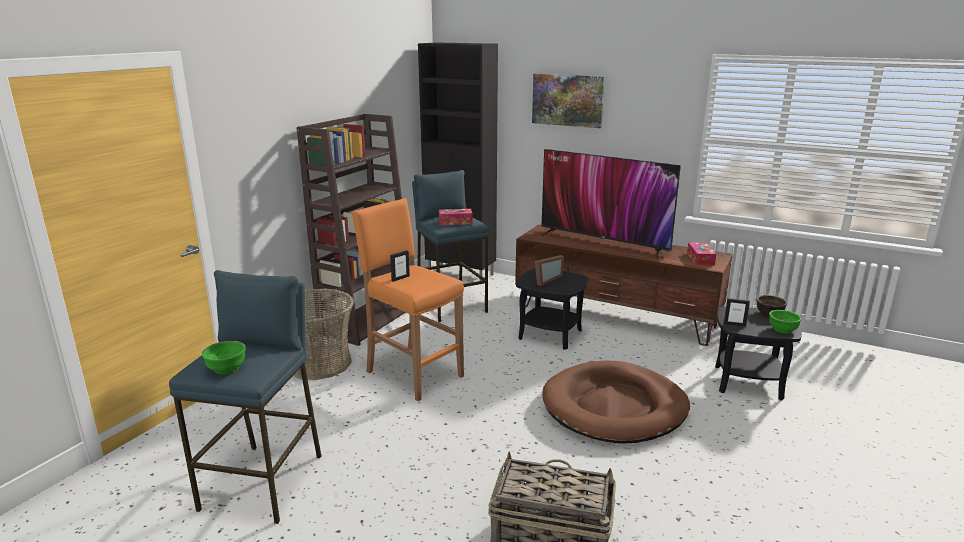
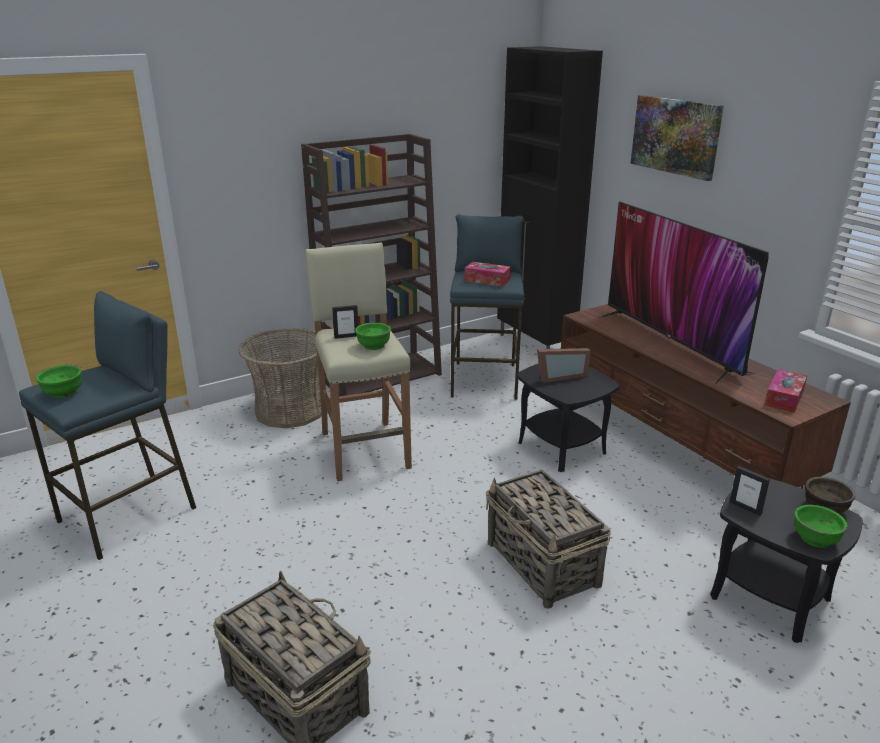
camera: 30 degrees right, 5 degrees up
(413, 374) = (364, 449): orange stool -> beige stool
(431, 280) = (373, 346): none -> green bowl
(614, 407) = (543, 565): brown dog bed -> basket

